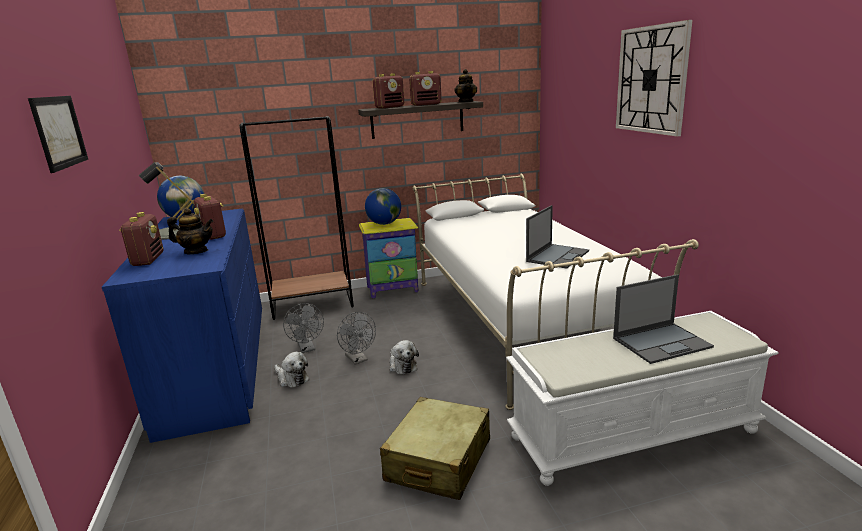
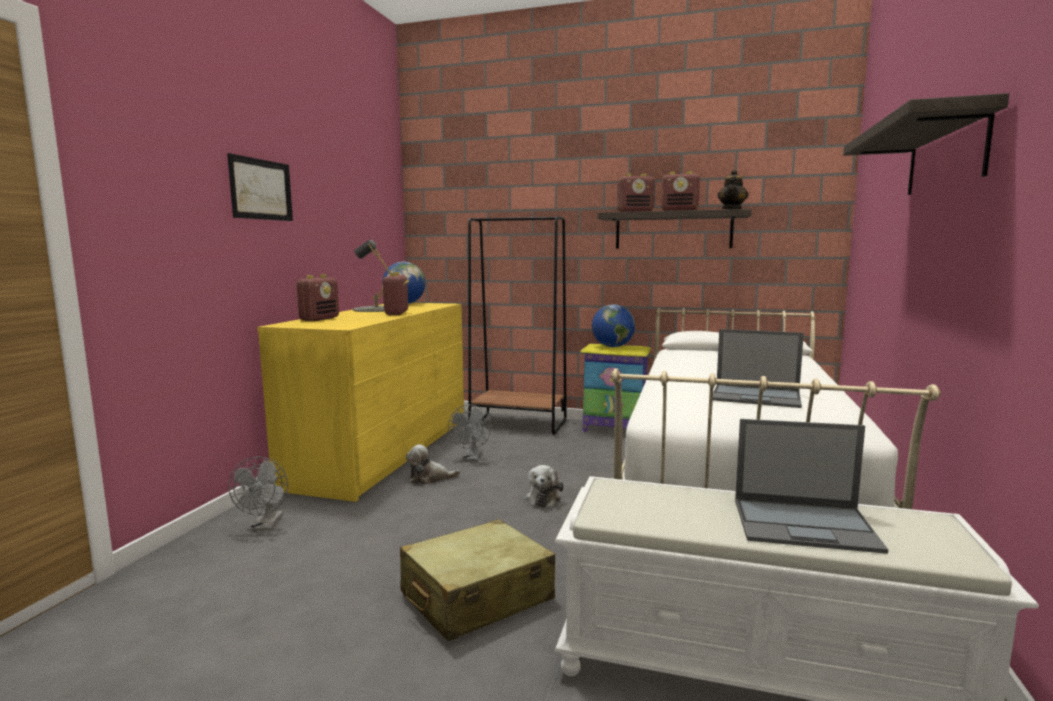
camera: 30 degrees right, 10 degrees down
(196, 252) = (360, 319): teapot -> none
(216, 368) = (382, 452): blue dresser -> yellow dresser
(292, 379) = (429, 478): plush toy -> plush toy turned 105 degrees clockwise
(358, 359) = (507, 480): grey fan -> grey fan (265, 526)
(558, 256) = (757, 396): laptop -> laptop turned 45 degrees clockwise
(651, 80) = (945, 155): wall clock -> shelf

